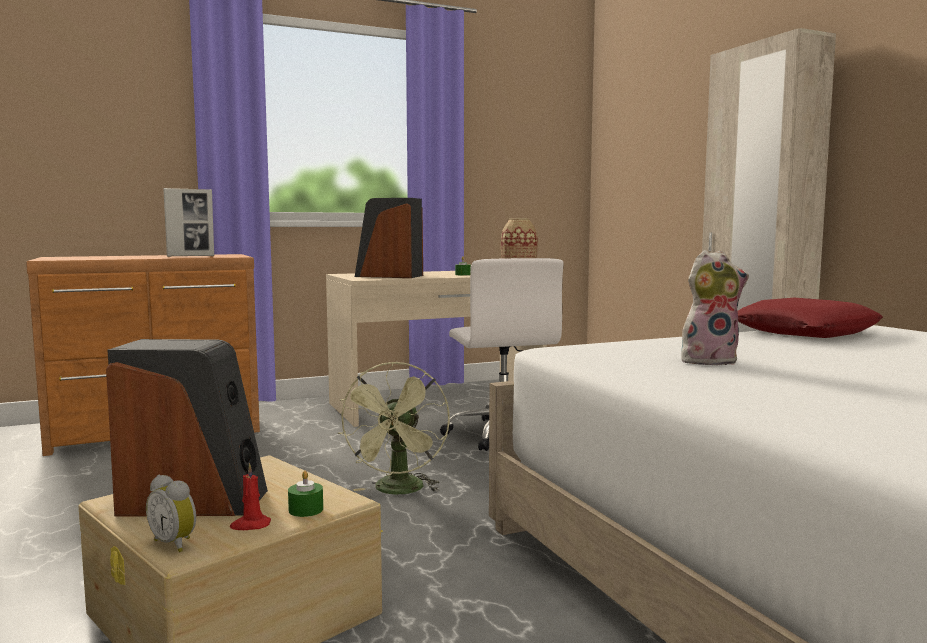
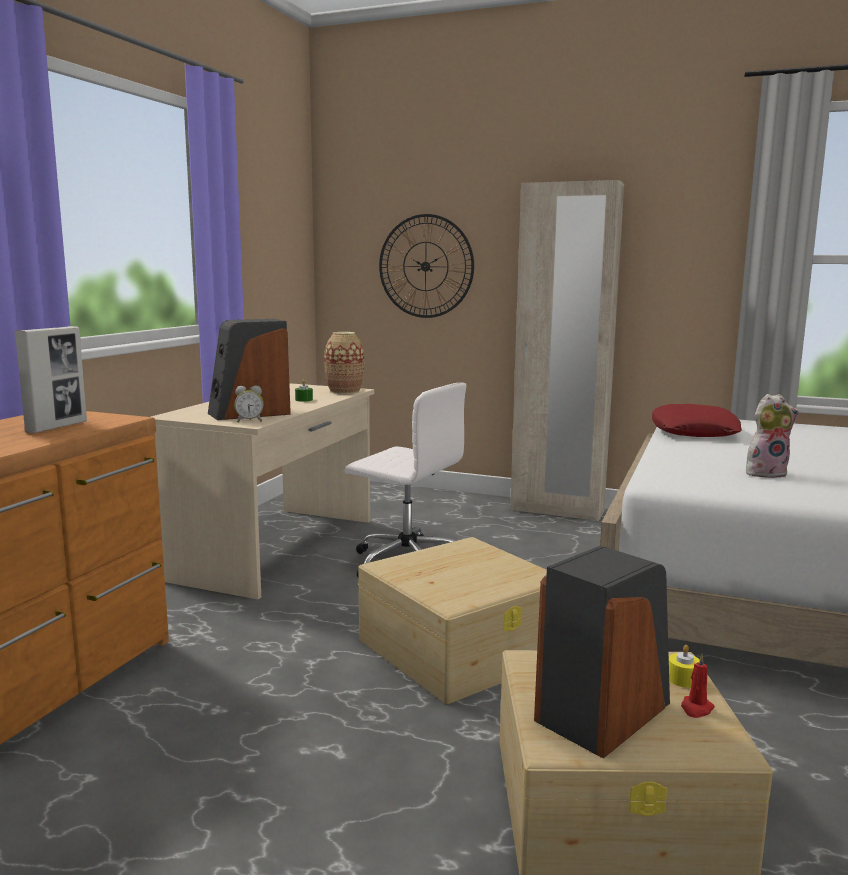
camera: 45 degrees left, 5 degrees up
(175, 543) = (708, 748): alarm clock -> alarm clock (249, 421)
(306, 510) = (683, 679): green candle -> yellow candle
(398, 491) = (462, 647): green fan -> beige storage box
(663, 161) = (425, 266): none -> wall clock
(709, 361) = (766, 473): plush toy -> plush toy turned 45 degrees clockwise

